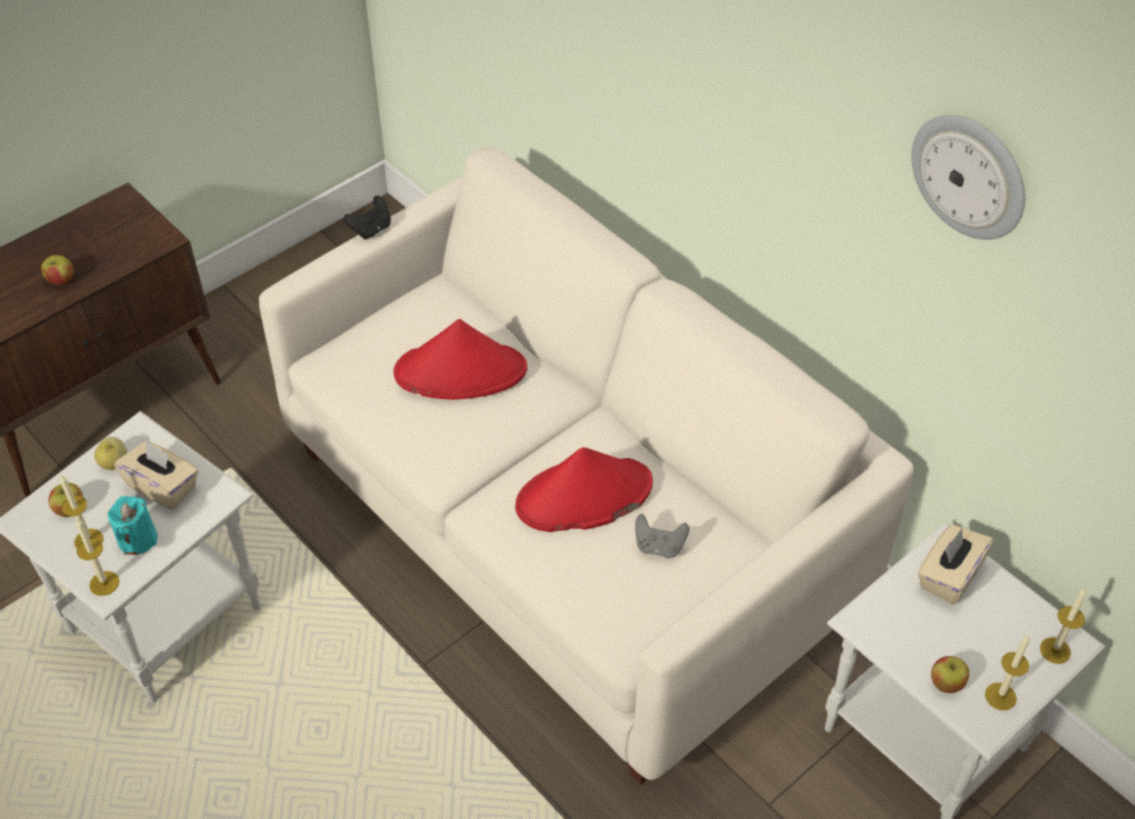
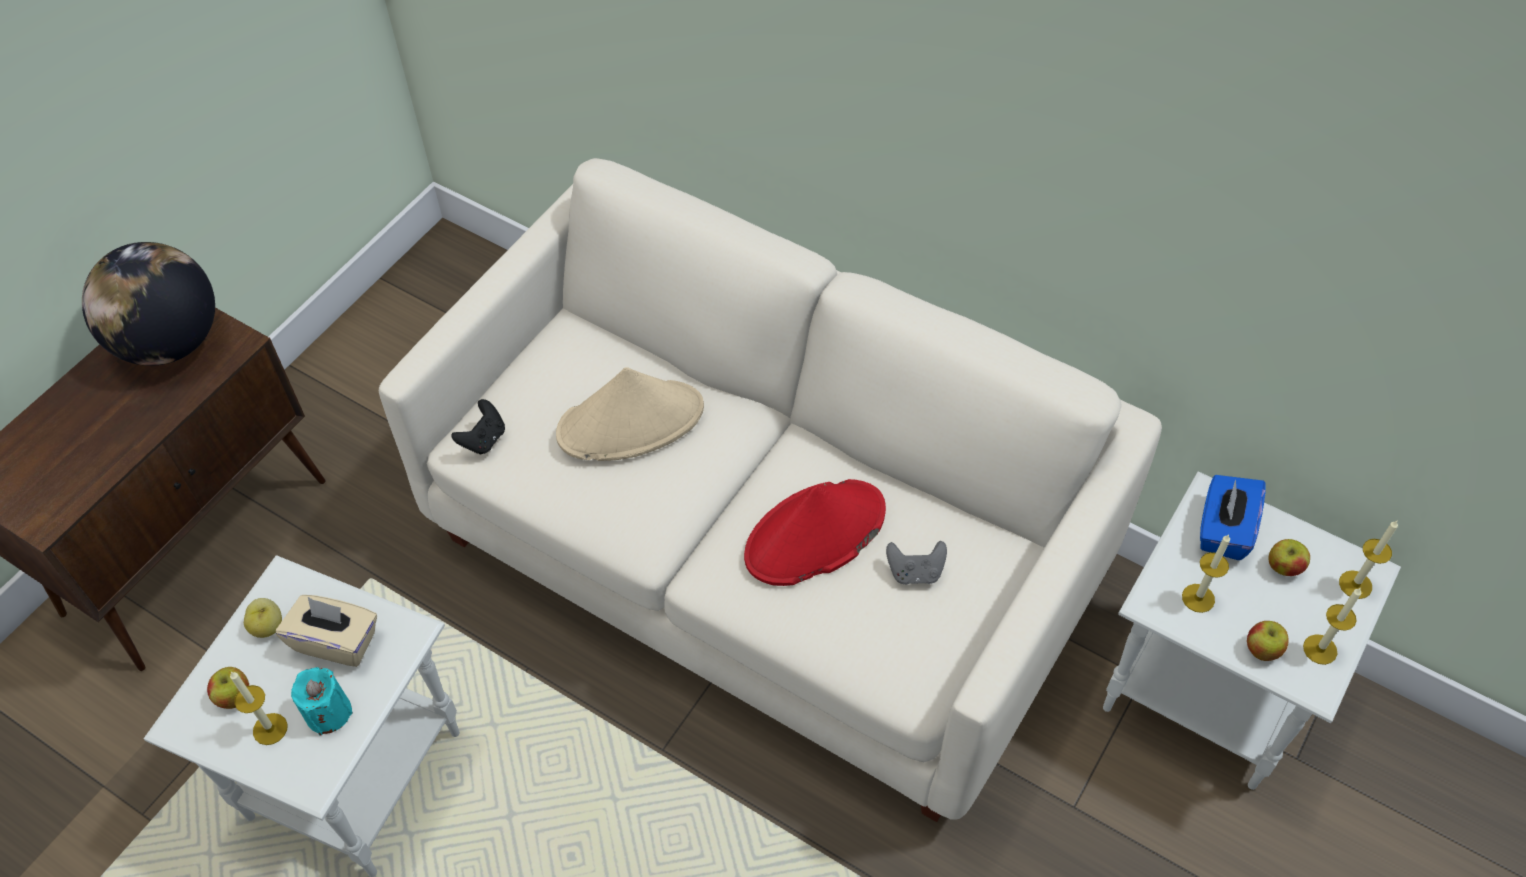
camera: 15 degrees left, 5 degrees up
(61, 280) = (131, 421): apple -> apple (1284, 567)
(104, 583) = (307, 776): candle -> candle (1198, 598)
(111, 227) = (170, 342): none -> globe
(371, 229) = (482, 280): black game controller -> black game controller (483, 439)
(461, 371) = (631, 421): red hat -> beige hat
(948, 576) = (1223, 530): beige tissue box -> blue tissue box
(970, 175) = (1227, 108): wall clock -> none

